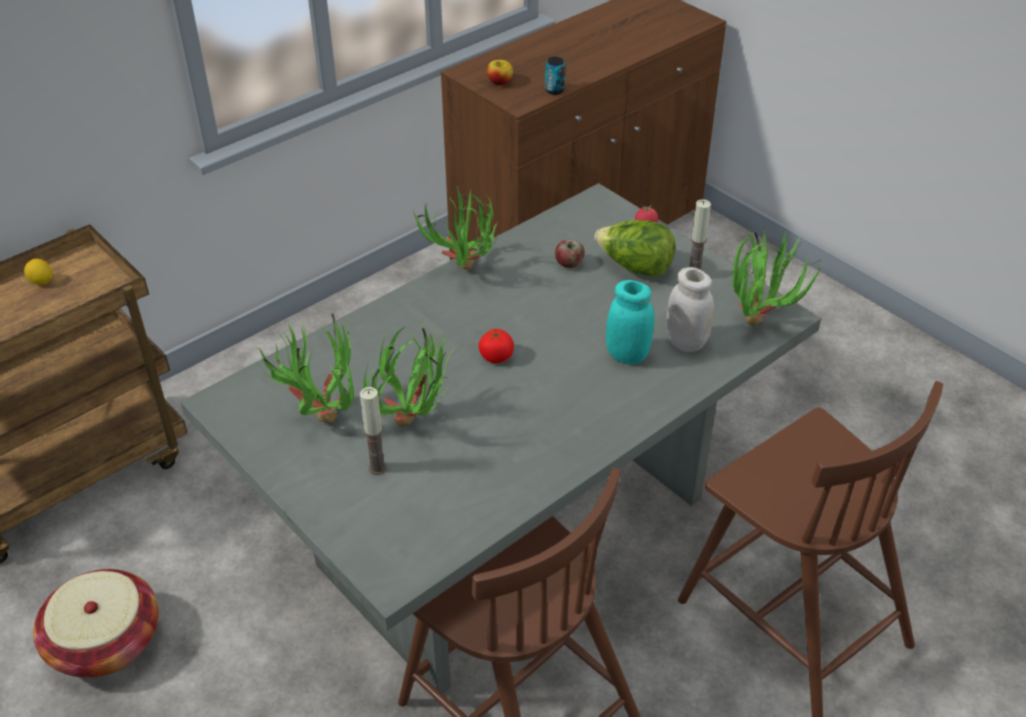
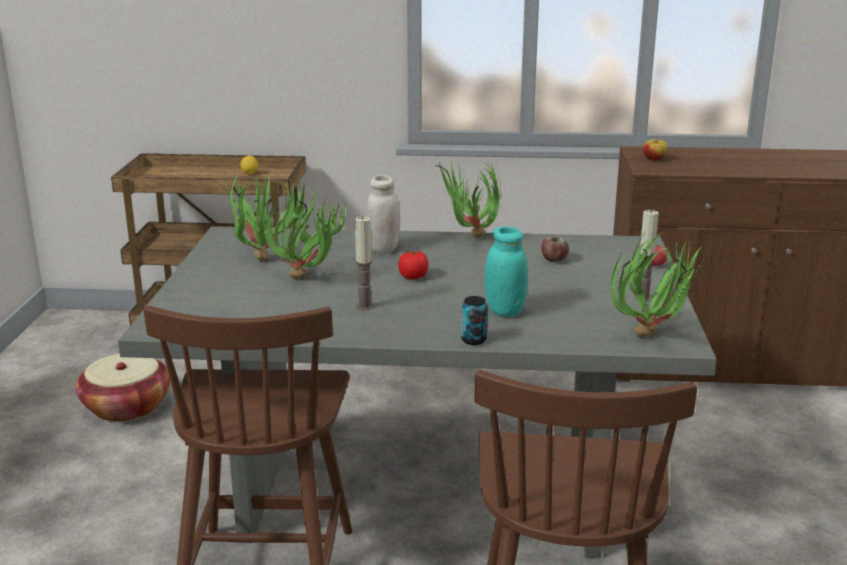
camera: 45 degrees right, 20 degrees down
(377, 468) = (245, 287): candle -> candle (364, 306)
(554, 90) = (689, 172): can -> can (474, 340)
(635, 268) = (601, 278): lettuce -> none
(686, 342) = (564, 323): white jar -> white jar (383, 248)

